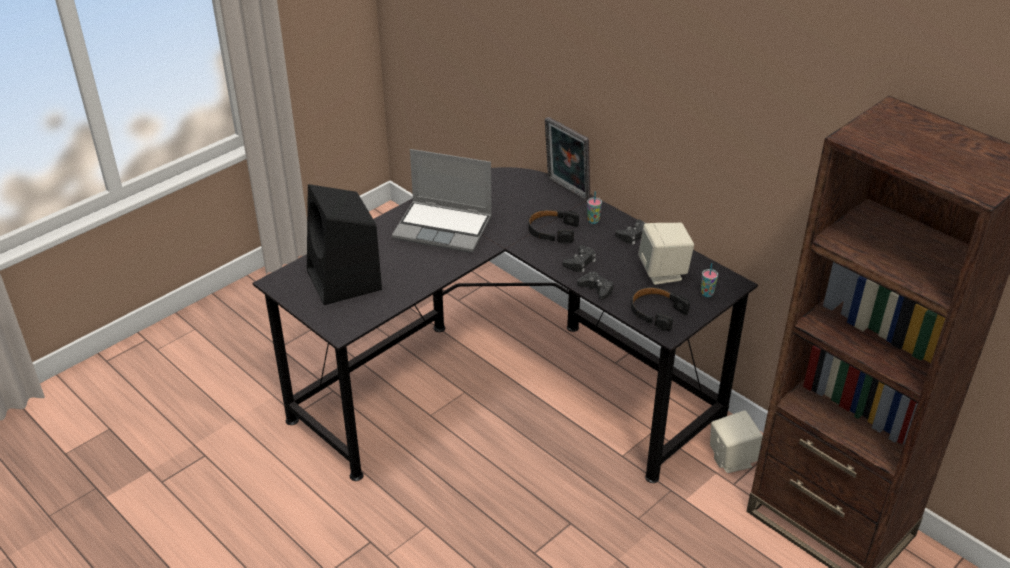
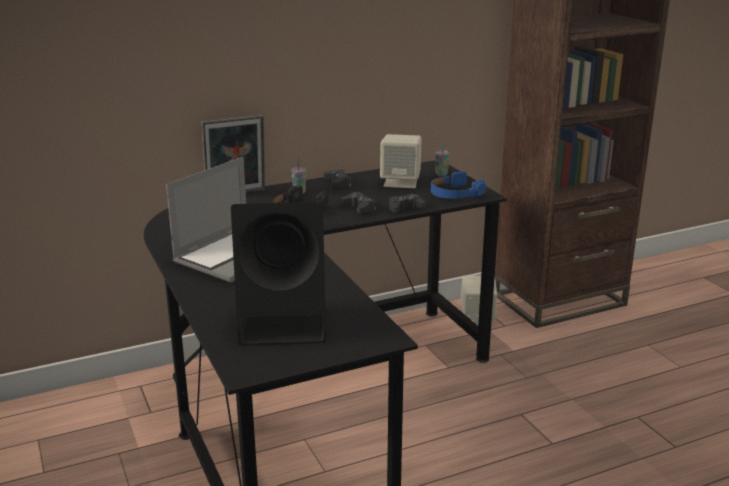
camera: 70 degrees left, 15 degrees down
(656, 312) = (454, 194): black headphones -> blue headphones

